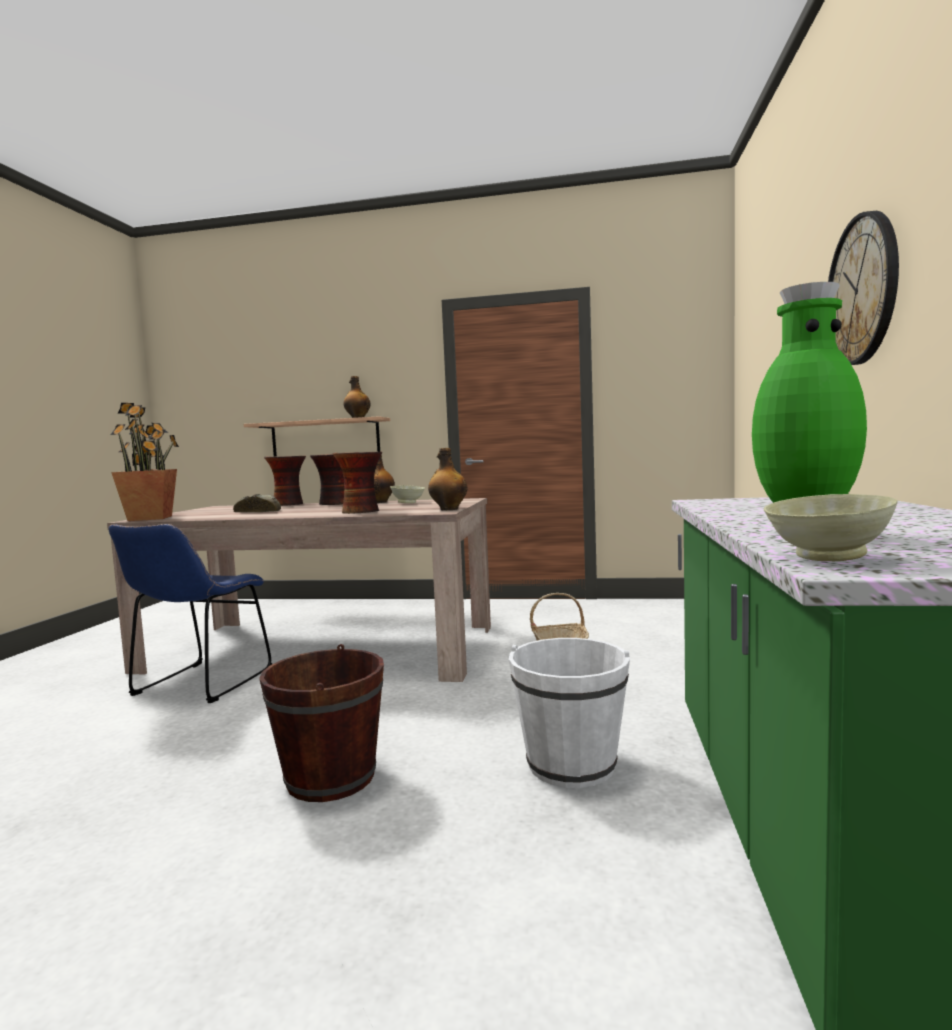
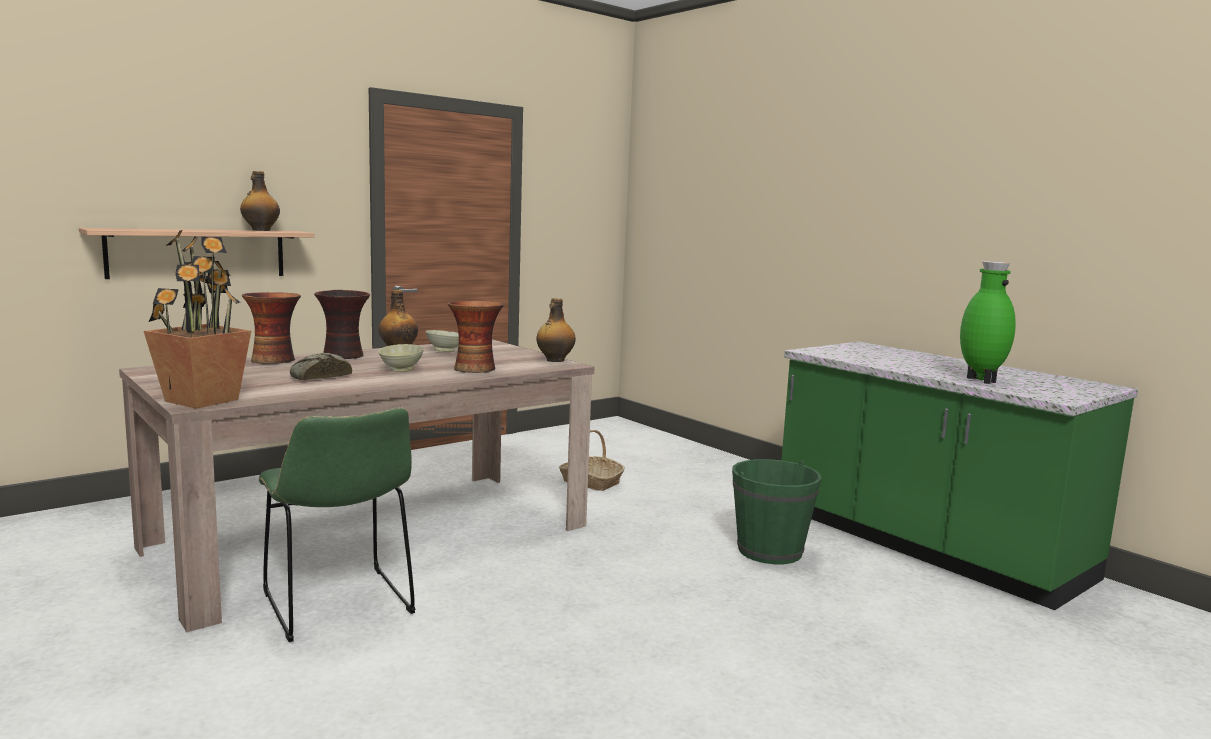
camera: 50 degrees left, 5 degrees up
(199, 685) = (340, 606): blue chair -> green chair
(330, 778) = (668, 612): brown bucket -> none
(571, 764) = (770, 551): white bucket -> green bucket
(825, 557) = (1038, 394): beige bowl -> beige bowl (400, 370)
(862, 290) = (858, 210): wall clock -> none

